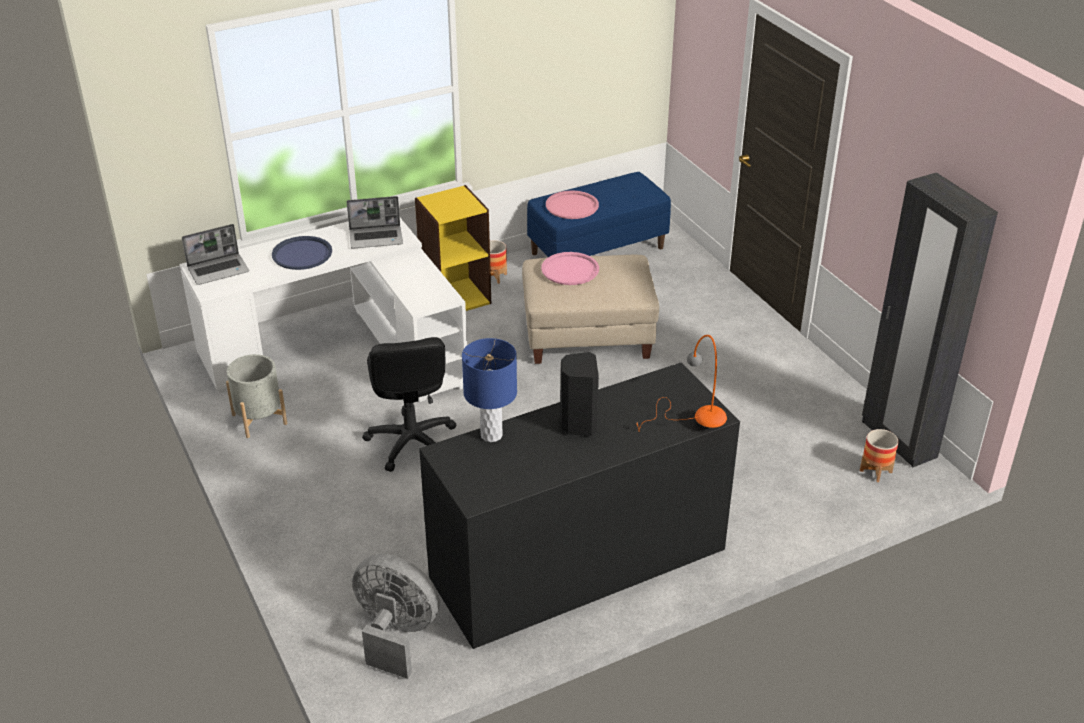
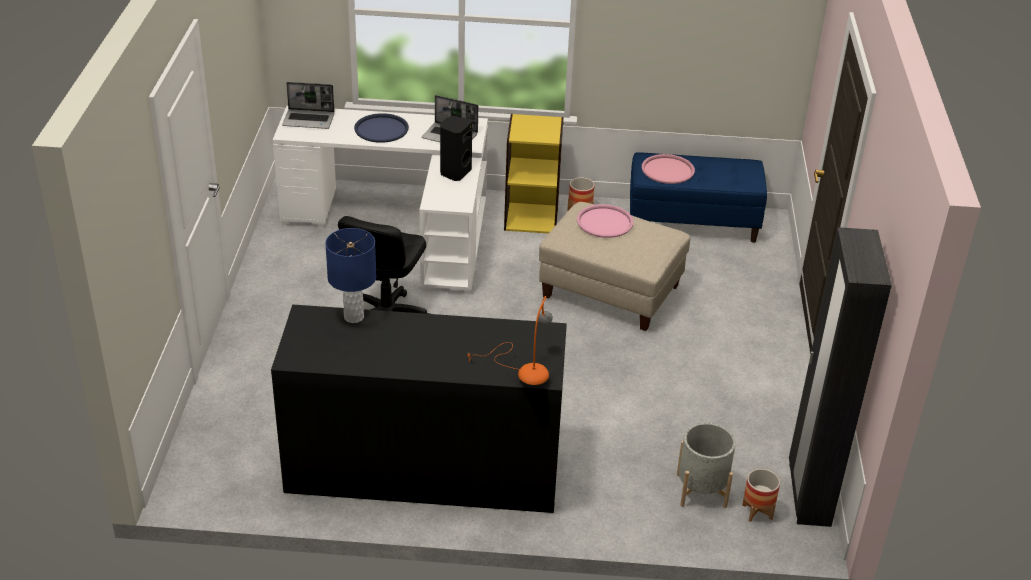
camera: 30 degrees right, 0 degrees up
(259, 419) = (292, 255): grey planter -> grey planter (701, 490)
(396, 634) = (240, 455): grey fan -> none
(578, 424) = (428, 336): black speaker -> black speaker (454, 172)

